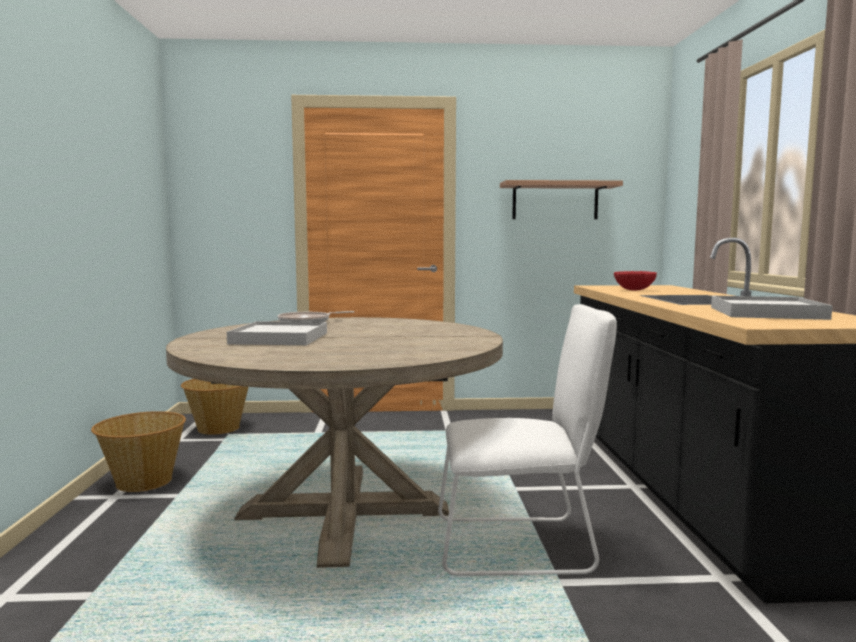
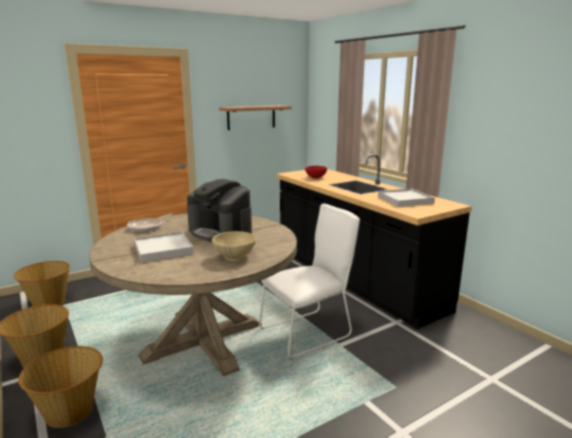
camera: 30 degrees left, 10 degrees up
(96, 547) = (70, 411): none -> basket
(355, 353) = (235, 256): none -> beige bowl
(389, 333) = (220, 232): none -> coffee machine

